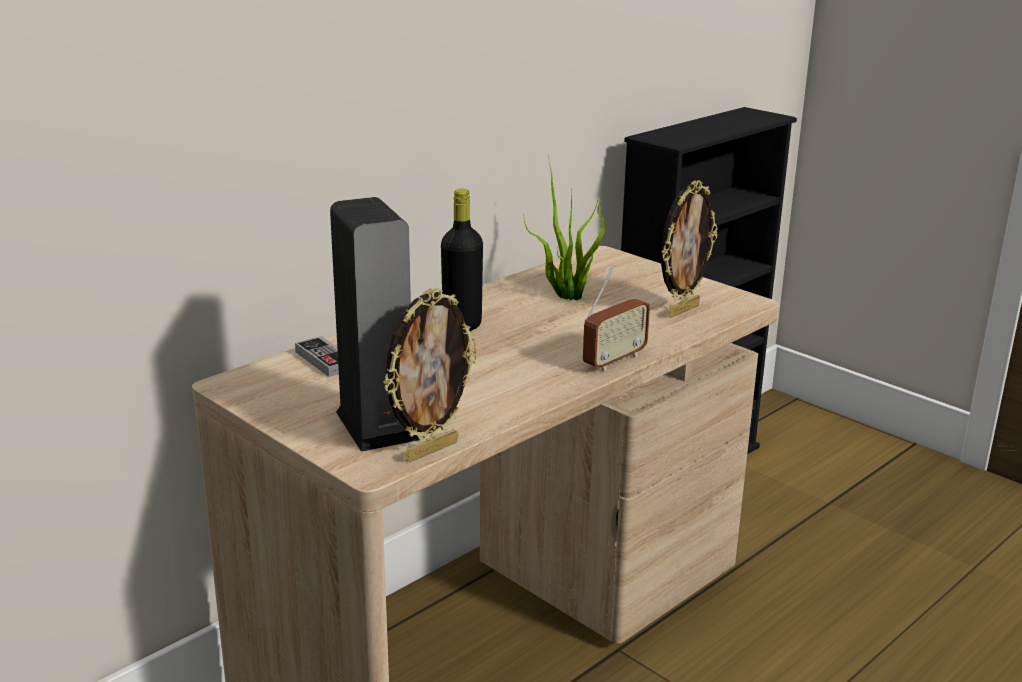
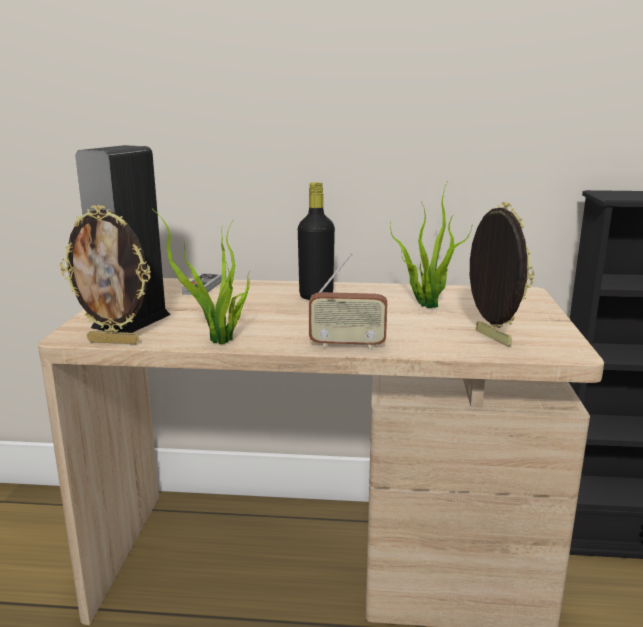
camera: 50 degrees right, 5 degrees down
(516, 404) = (220, 341): none -> potted plant
(682, 310) = (491, 338): picture frame -> picture frame turned 120 degrees counterclockwise

